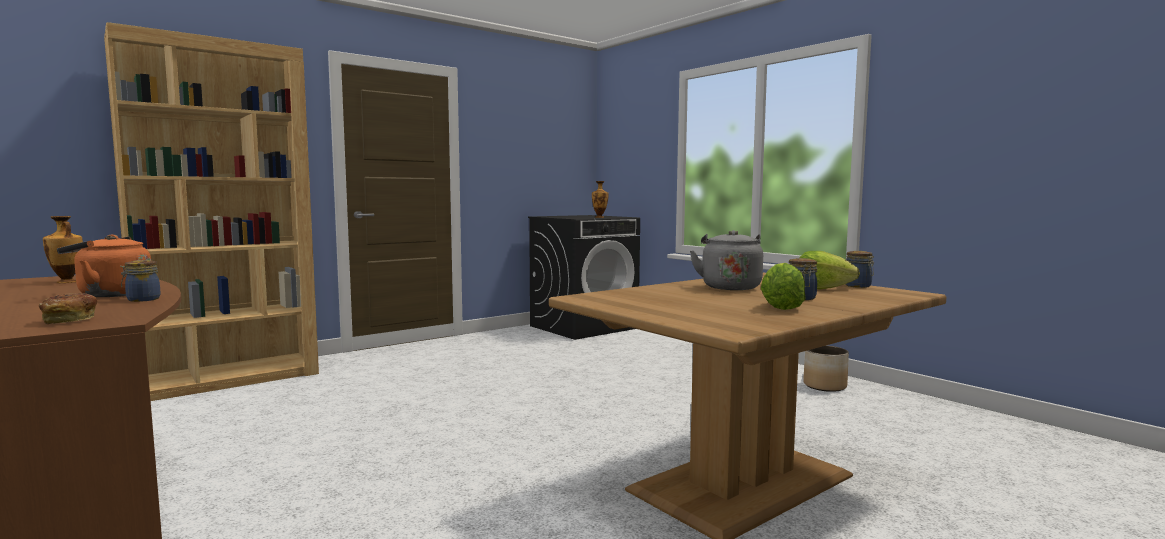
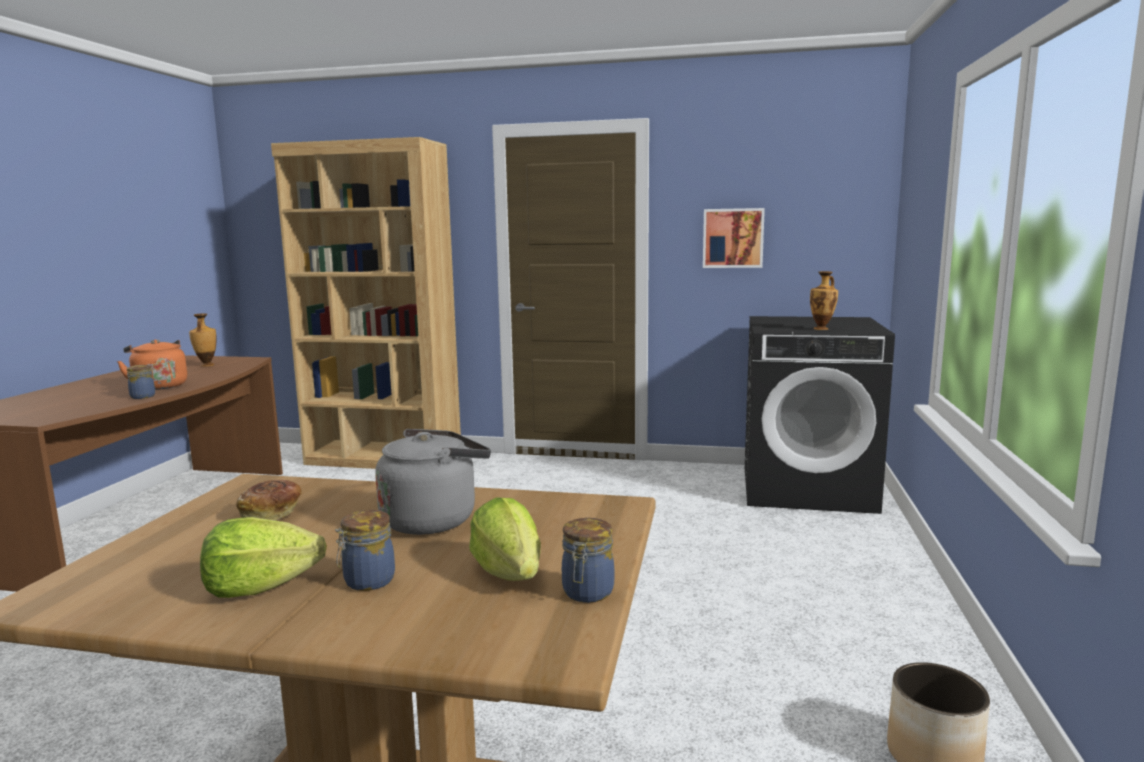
camera: 50 degrees right, 5 degrees up
(70, 320) = (43, 412): bread -> bread (271, 514)
(513, 161) = (733, 238): none -> picture

